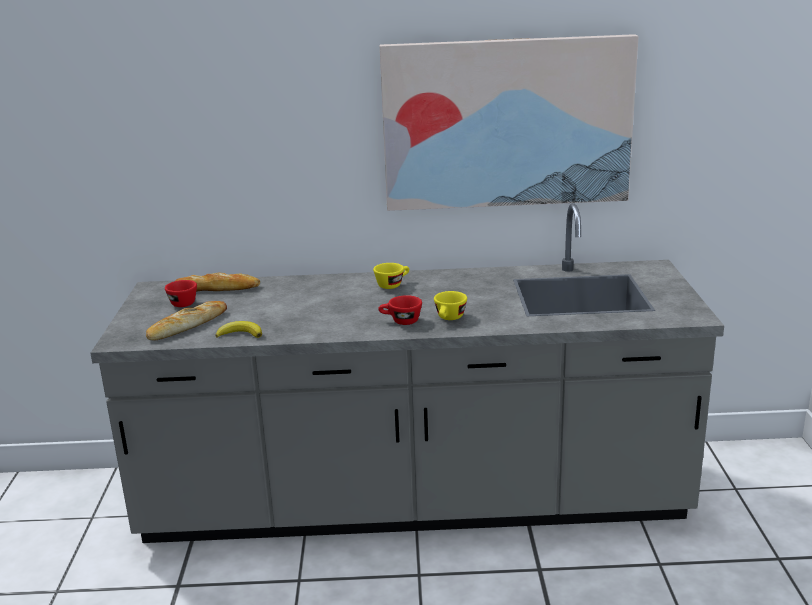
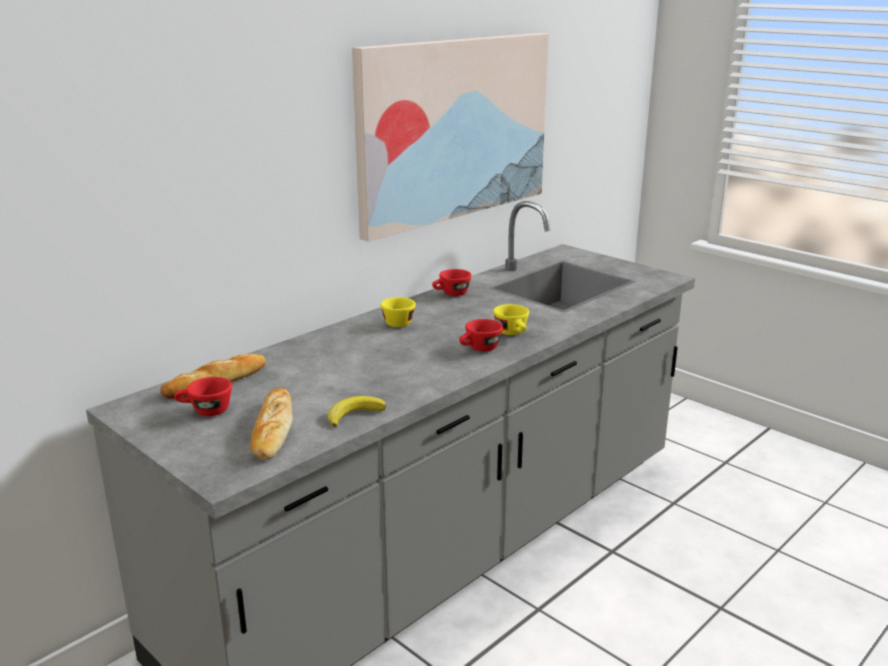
camera: 45 degrees left, 0 degrees up
(473, 275) = (451, 294): none -> red cup

